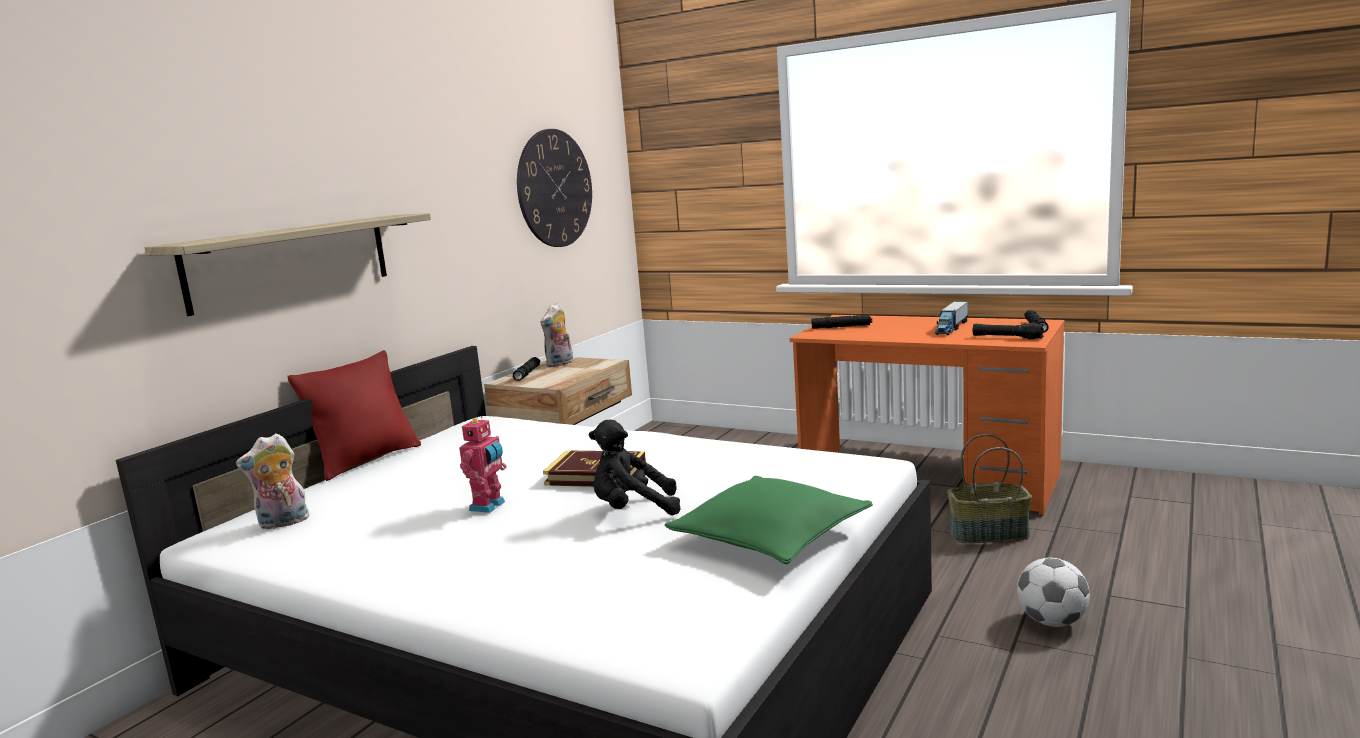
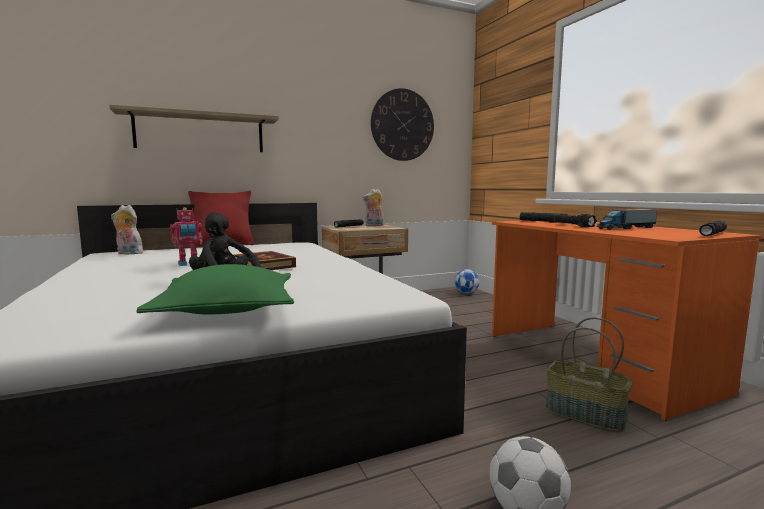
camera: 35 degrees right, 5 degrees down
(673, 433) = (466, 293): none -> football
(1007, 337) = (659, 234): black flashlight -> black flashlight (569, 225)

